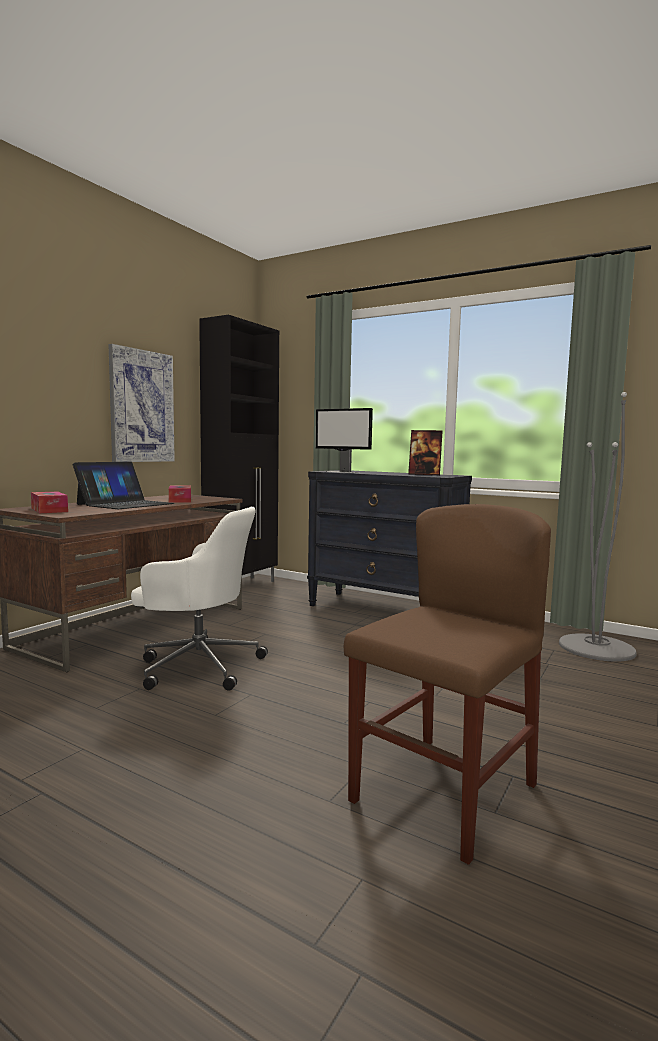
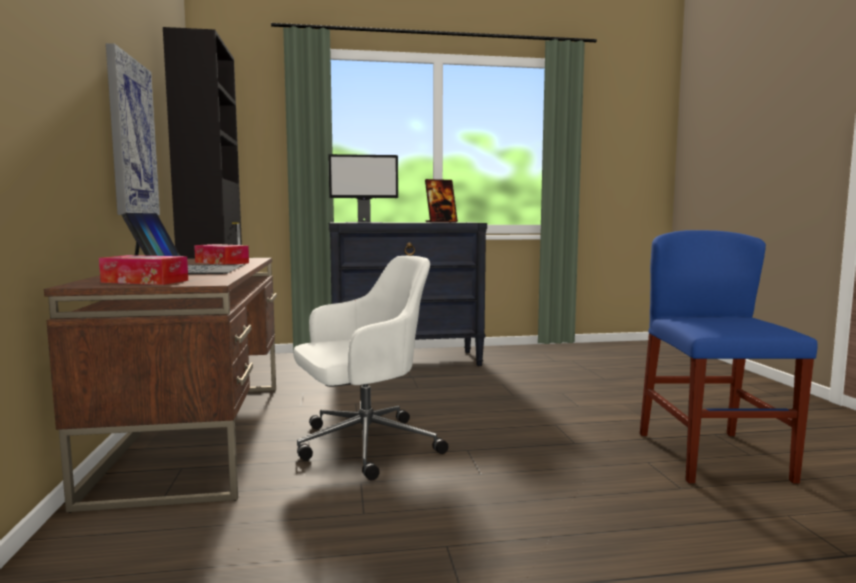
camera: 40 degrees left, 0 degrees up
(444, 792) = (712, 456): brown chair -> blue chair
(596, 648) = (589, 353): grey floor lamp -> none

